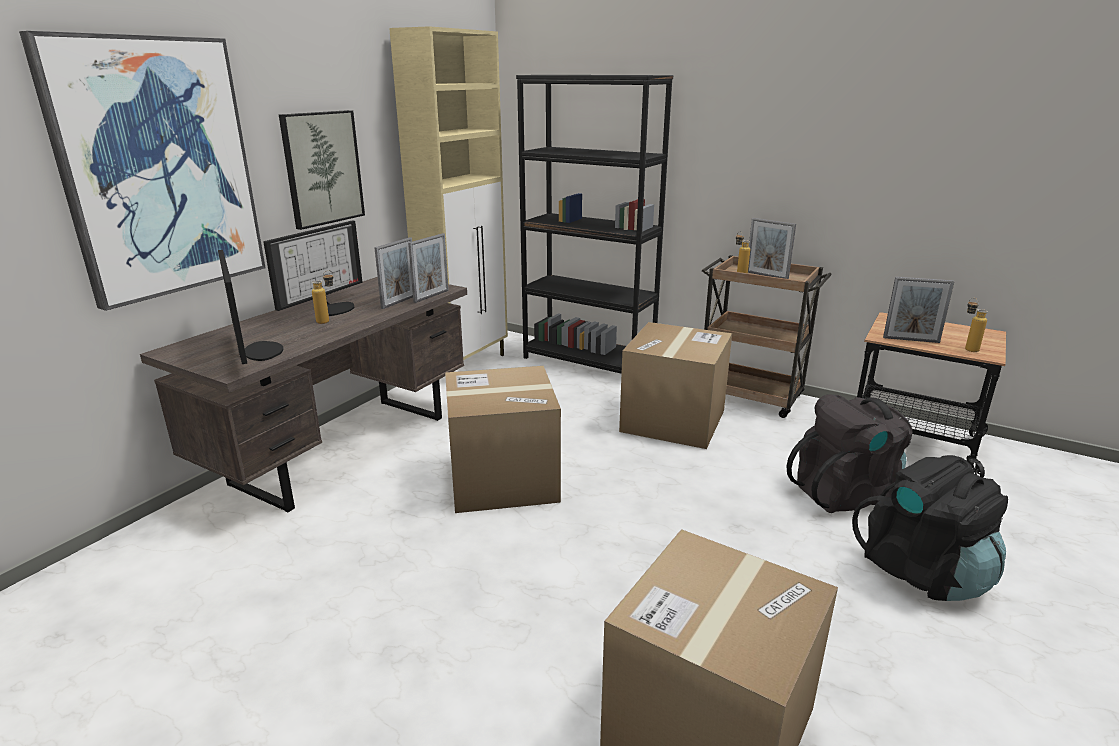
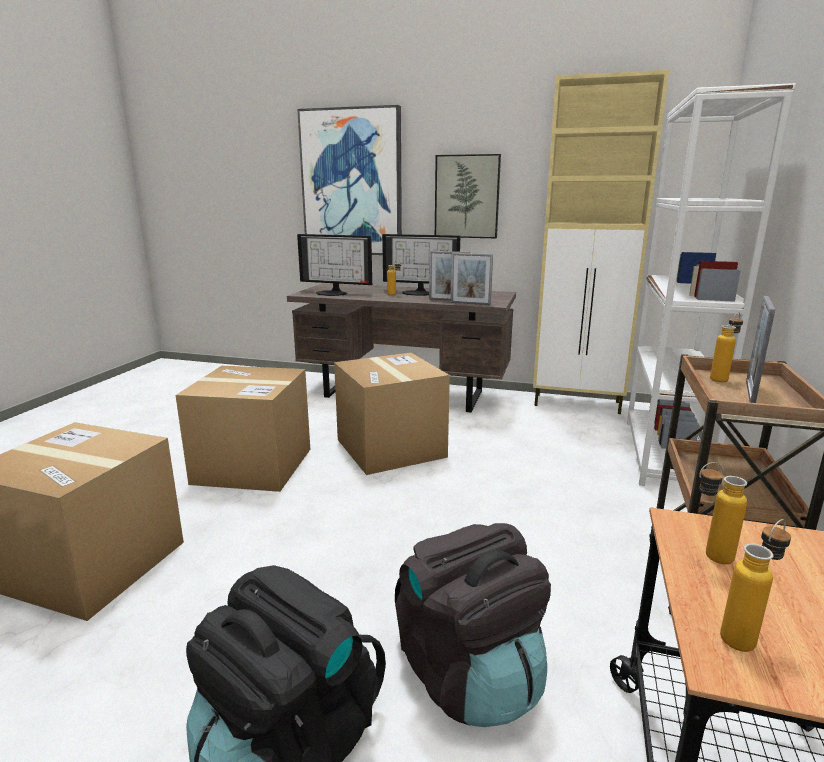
camera: 75 degrees right, 5 degrees down
(256, 352) = (333, 293): monitor -> monitor turned 60 degrees clockwise
(588, 362) = (664, 454): black bookcase -> white bookcase
(673, 421) = (567, 518): cardboard box -> cardboard box (253, 466)
(911, 340) = (708, 557): picture frame -> bottle

